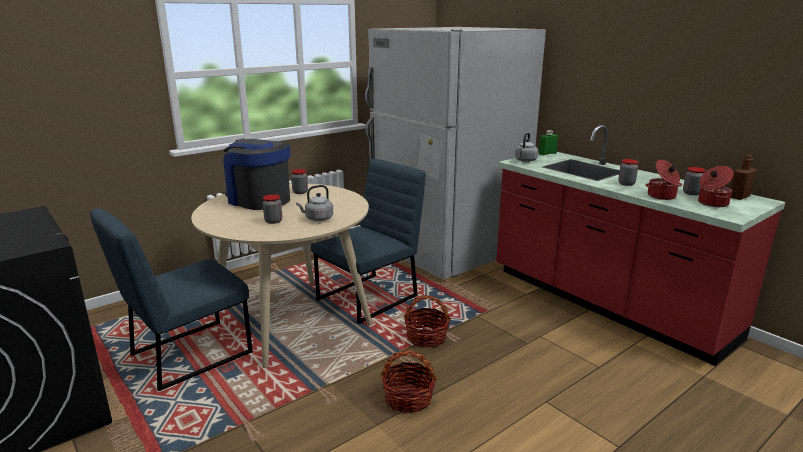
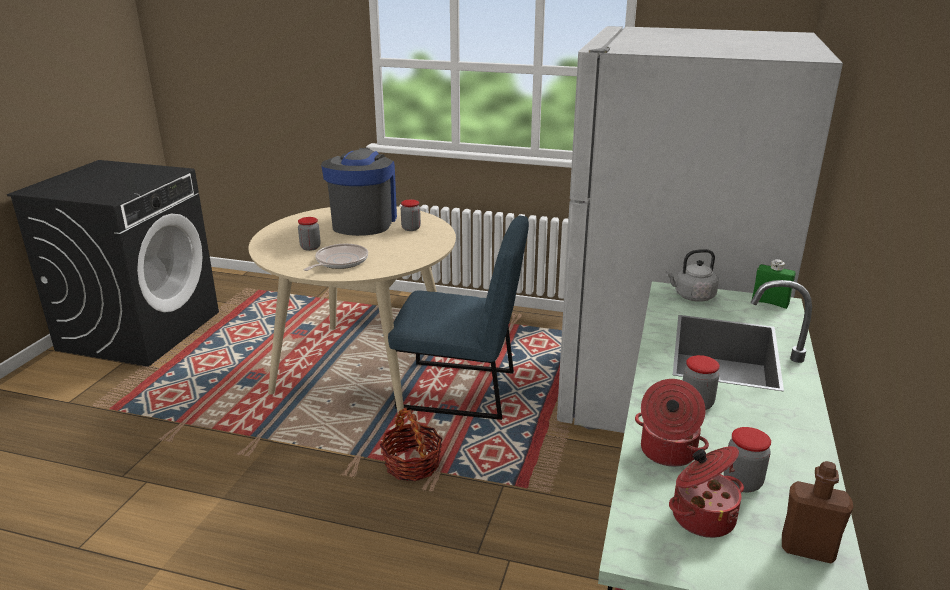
camera: 55 degrees right, 5 degrees up
(187, 355) = (260, 348): blue chair -> none
(317, 219) = (339, 262): grey kettle -> frying pan
(408, 398) = (279, 500): basket -> none

